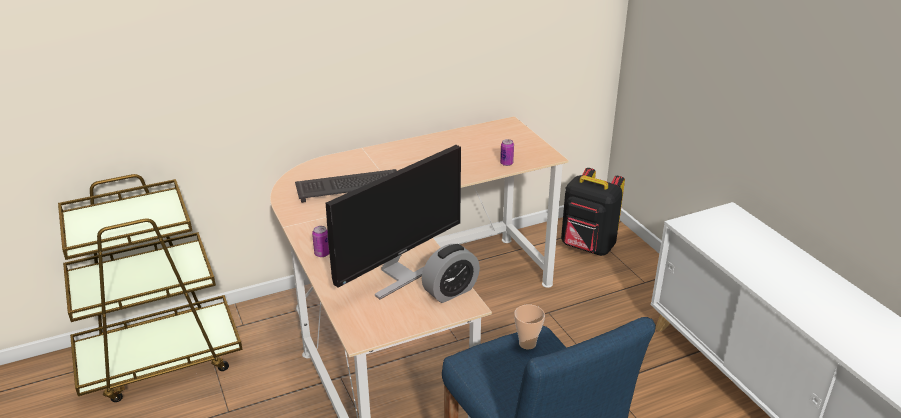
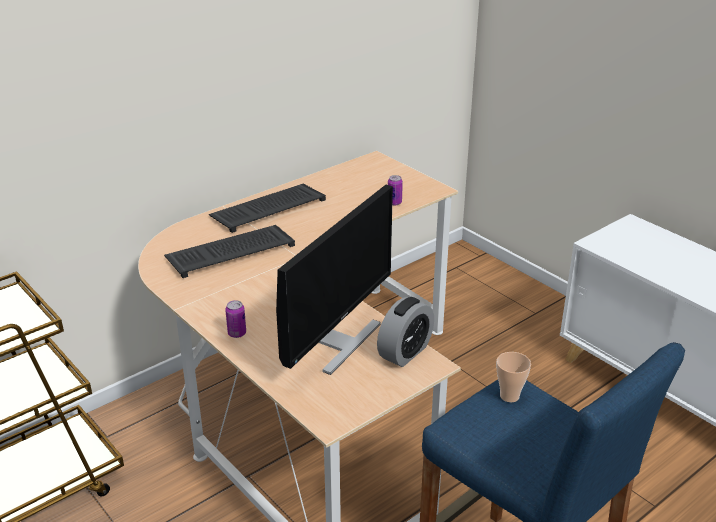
camera: 15 degrees left, 0 degrees up
(398, 154) = (269, 208): none -> keyboard
(587, 247) = (463, 285): black backpack -> none

